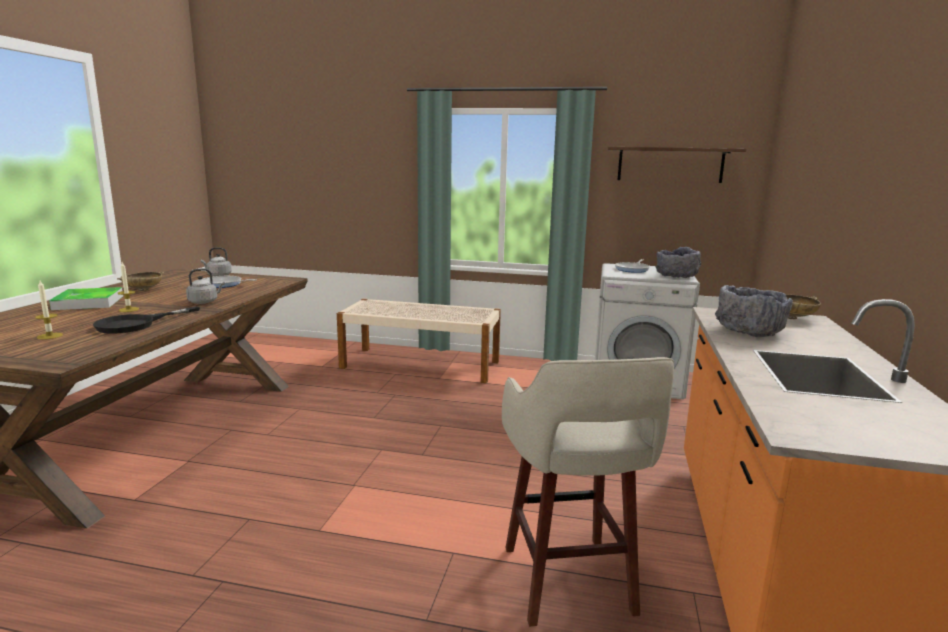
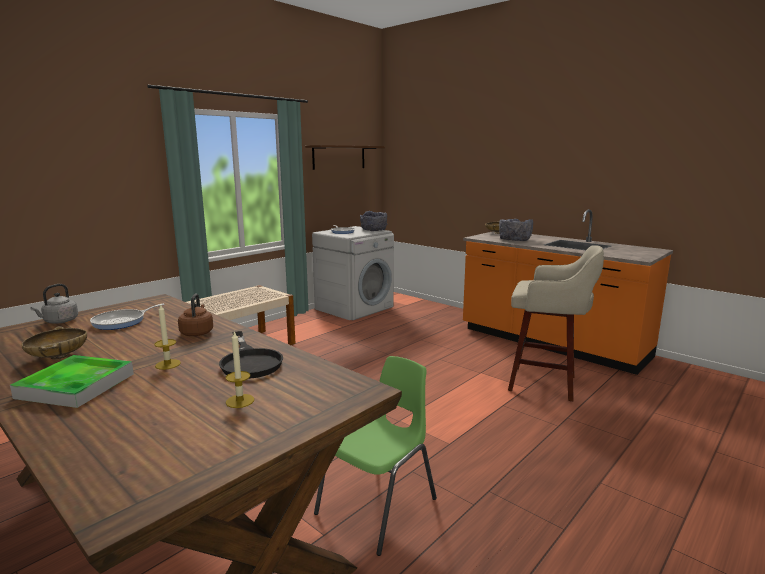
camera: 60 degrees left, 0 degrees up
(180, 516) = (379, 506): none -> green chair
(204, 302) = (197, 332): grey kettle -> brown kettle

